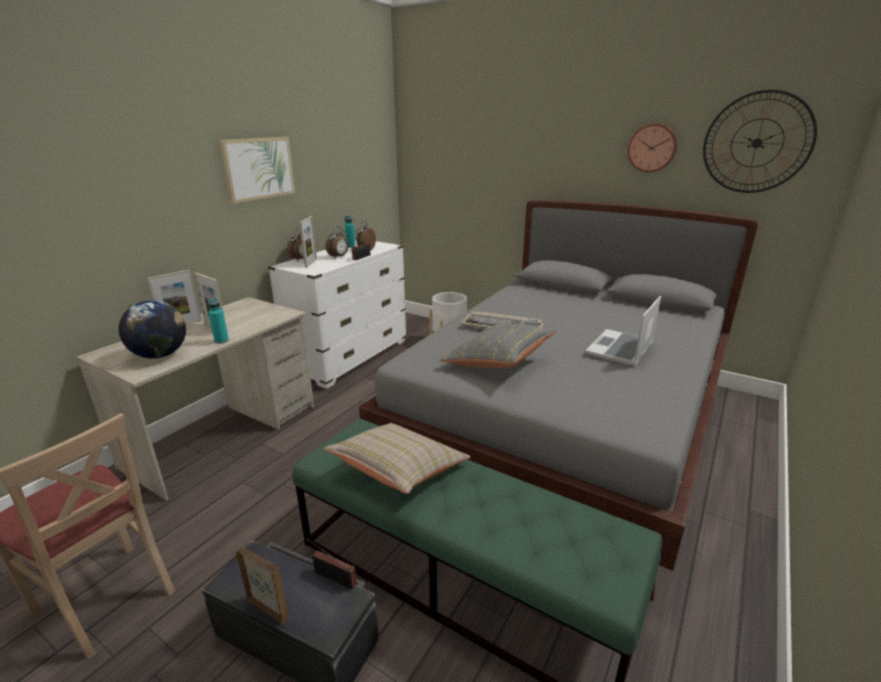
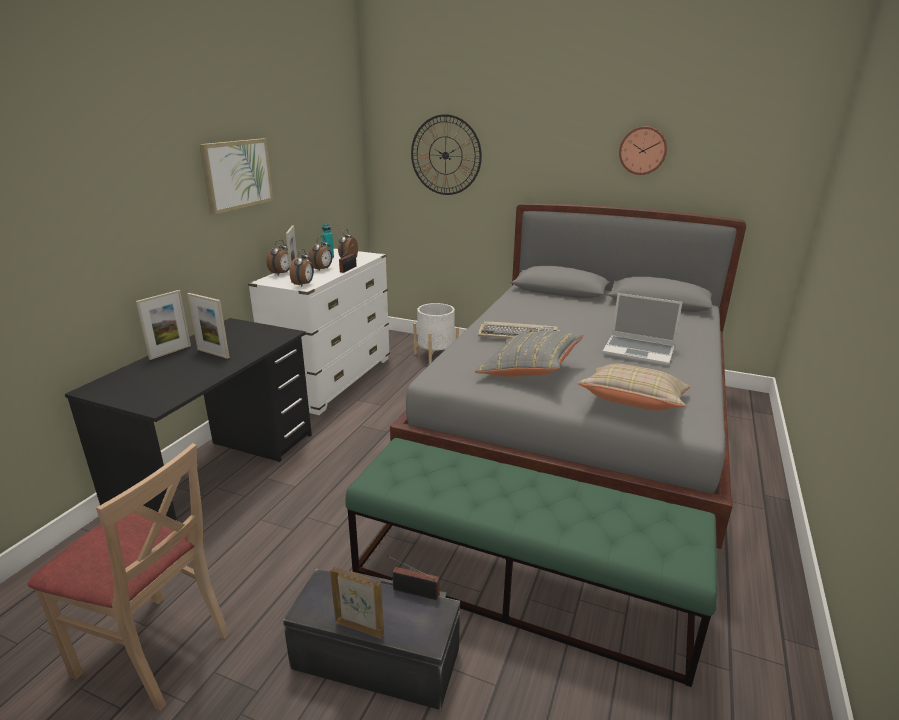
camera: 10 degrees left, 0 degrees up
(160, 355) = (166, 386): globe -> none
(221, 341) = (228, 367): turquoise bottle -> none
(224, 435) = (220, 473): beige desk -> black desk
(314, 269) = (304, 284): none -> alarm clock
(399, 472) = (458, 484): beige pillow -> beige pillow (632, 404)
(620, 349) = (639, 351): laptop -> laptop turned 90 degrees counterclockwise
(756, 143) = (742, 147): wall clock -> wall clock (445, 155)

